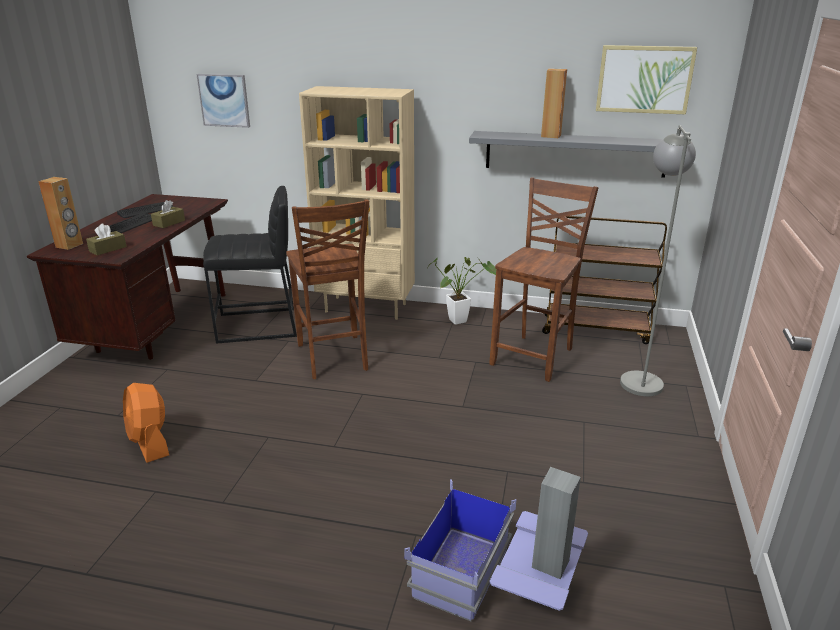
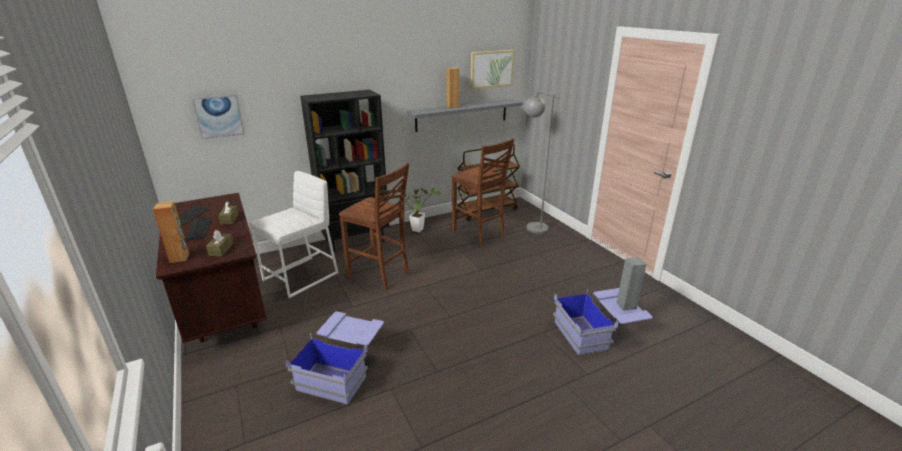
camera: 40 degrees left, 0 degrees up
(150, 442) = (343, 369): orange fan -> blue storage box
(258, 325) = (302, 276): black stool -> white stool
(367, 307) = (356, 241): beige bookcase -> black bookcase
(535, 357) = (479, 233): brown chair -> brown chair turned 150 degrees clockwise

